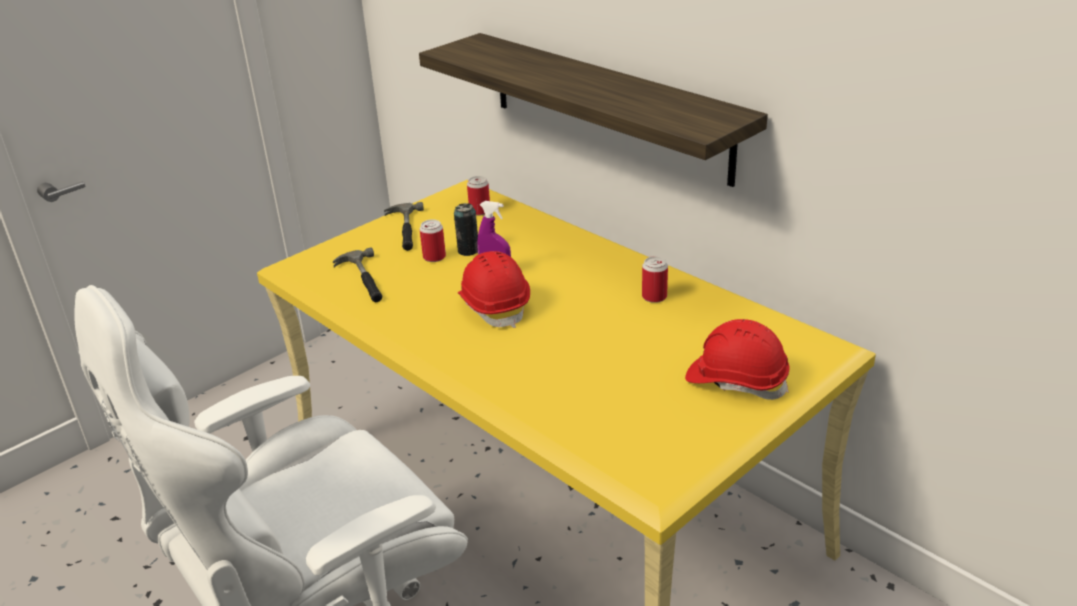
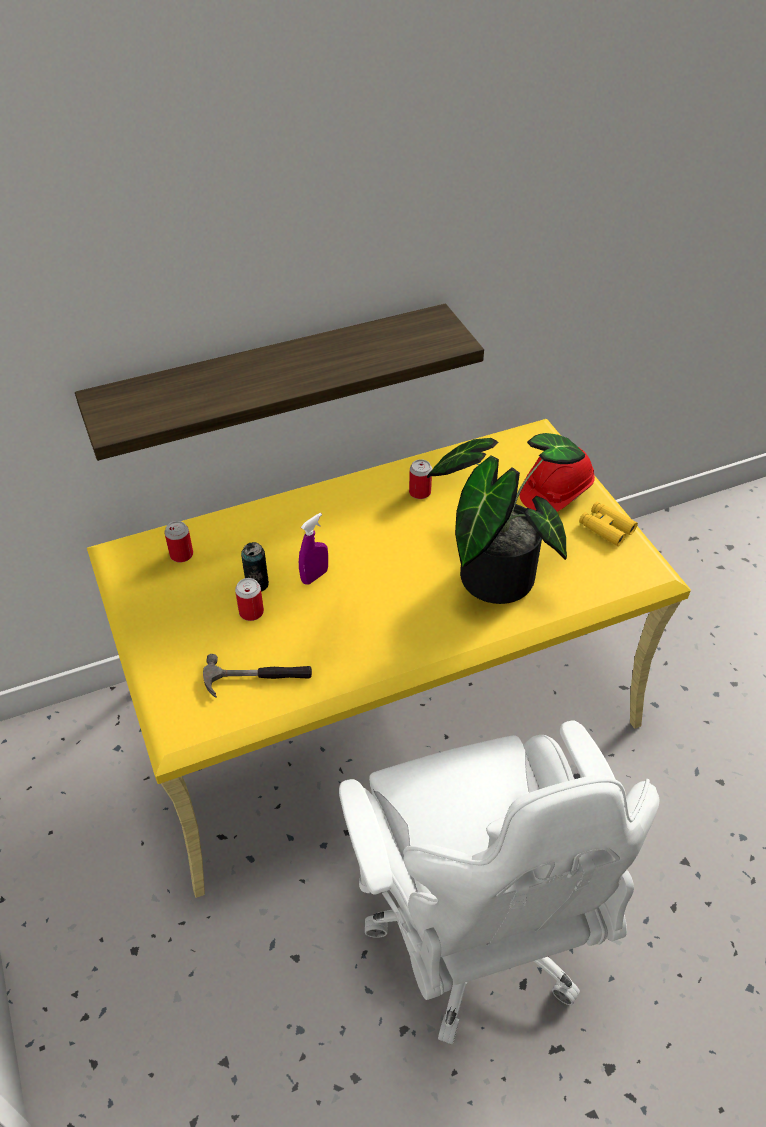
camera: 70 degrees left, 15 degrees up
(405, 230) = (174, 622): hammer -> none
(494, 306) = (372, 592): red hard hat -> none
(574, 367) = (494, 570): none -> potted plant
(706, 431) = (606, 528): none -> yellow binoculars

